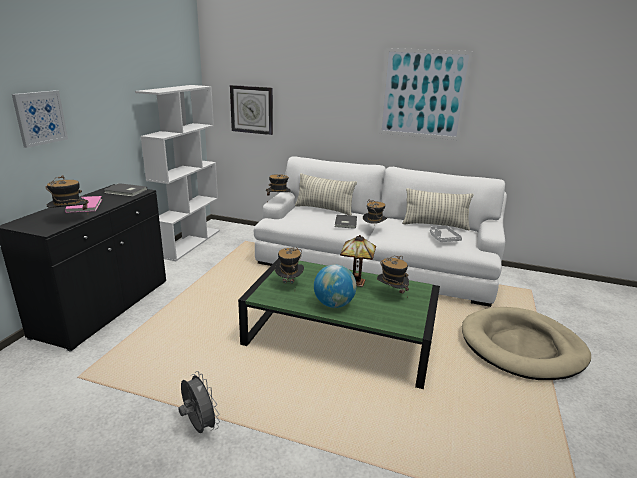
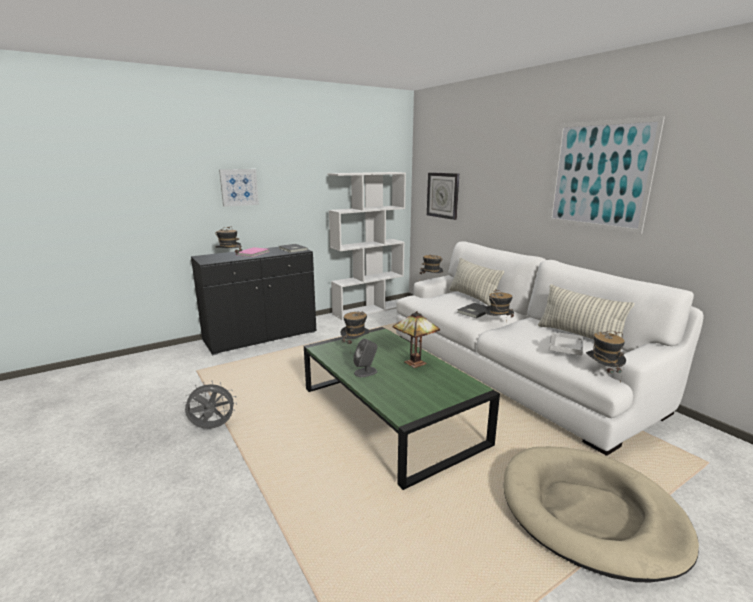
camera: 40 degrees right, 5 degrees down
(199, 426) = (212, 428): grey fan -> grey fan turned 105 degrees counterclockwise
(333, 304) = (366, 372): globe -> grey speaker
(391, 295) = (430, 383): hat -> hat (602, 375)

